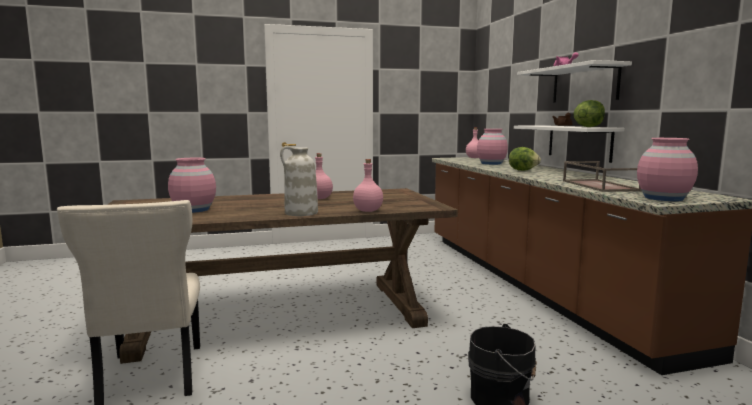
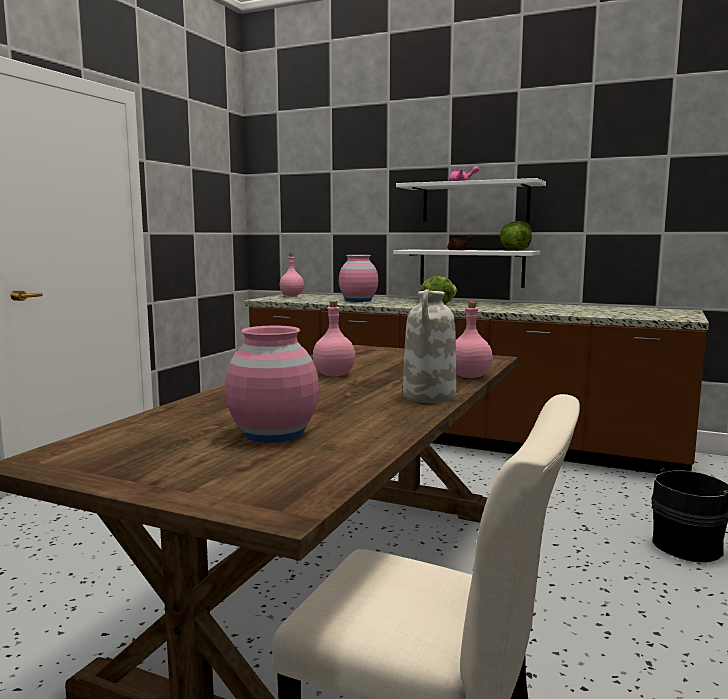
camera: 50 degrees left, 0 degrees up
(598, 185) = (579, 311): brown tray -> none
(664, 198) = (672, 316): pink vase -> none

